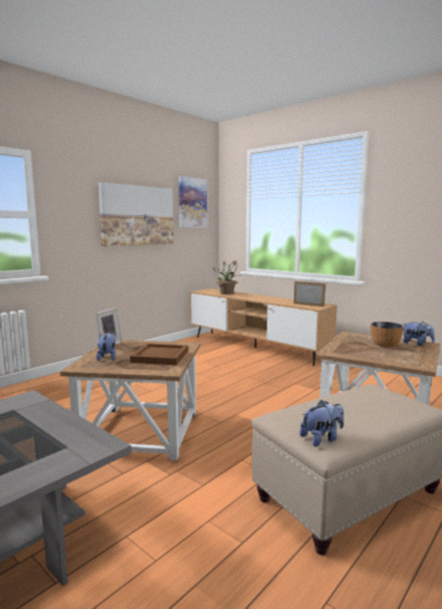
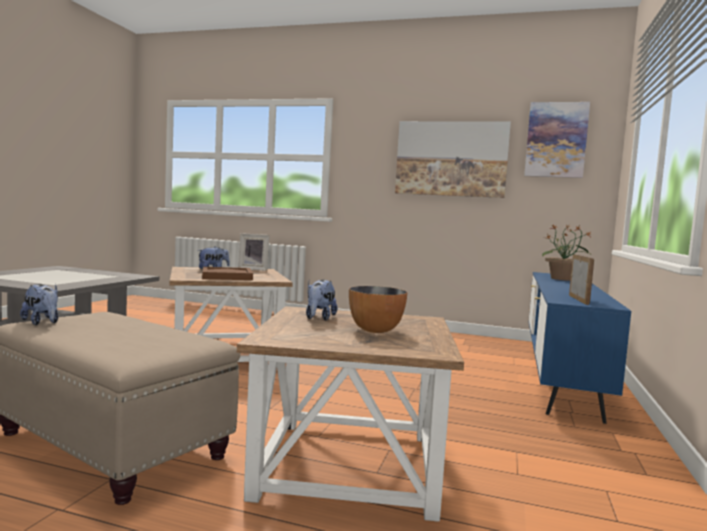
camera: 65 degrees right, 5 degrees down
(255, 347) = (559, 373): brown tv stand -> blue tv stand
(417, 344) = (422, 346): plush toy -> plush toy (319, 318)

